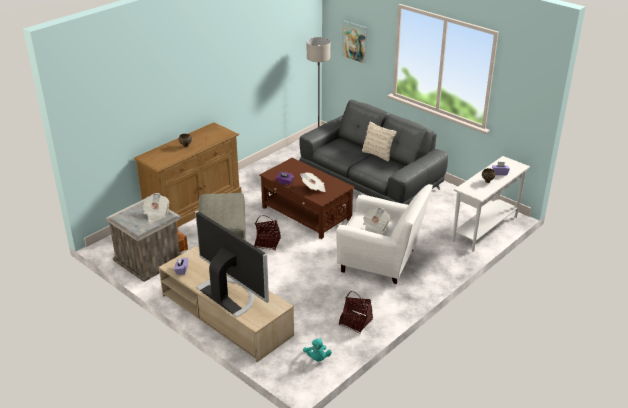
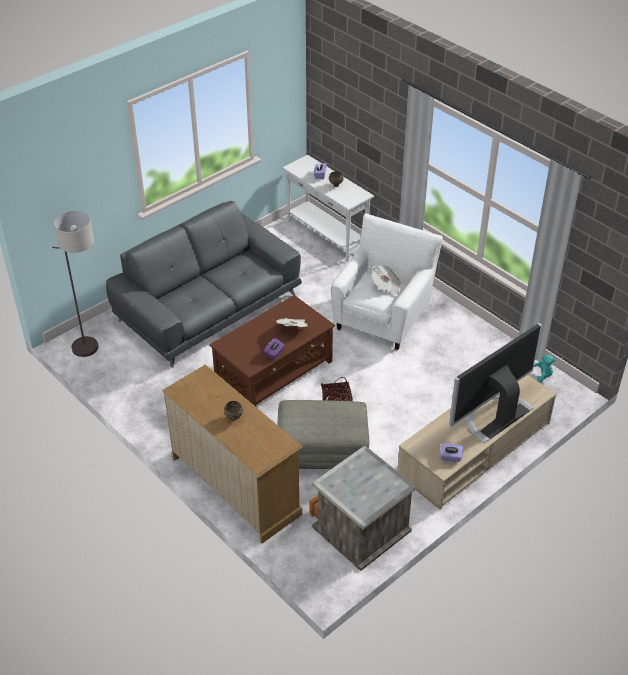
camera: 85 degrees left, 10 degrees up
(156, 214) = (358, 470): newspaper -> none
(355, 41) = (75, 192): picture -> none
(355, 322) = (483, 346): basket -> none
(378, 155) = (213, 271): beige pillow -> none

